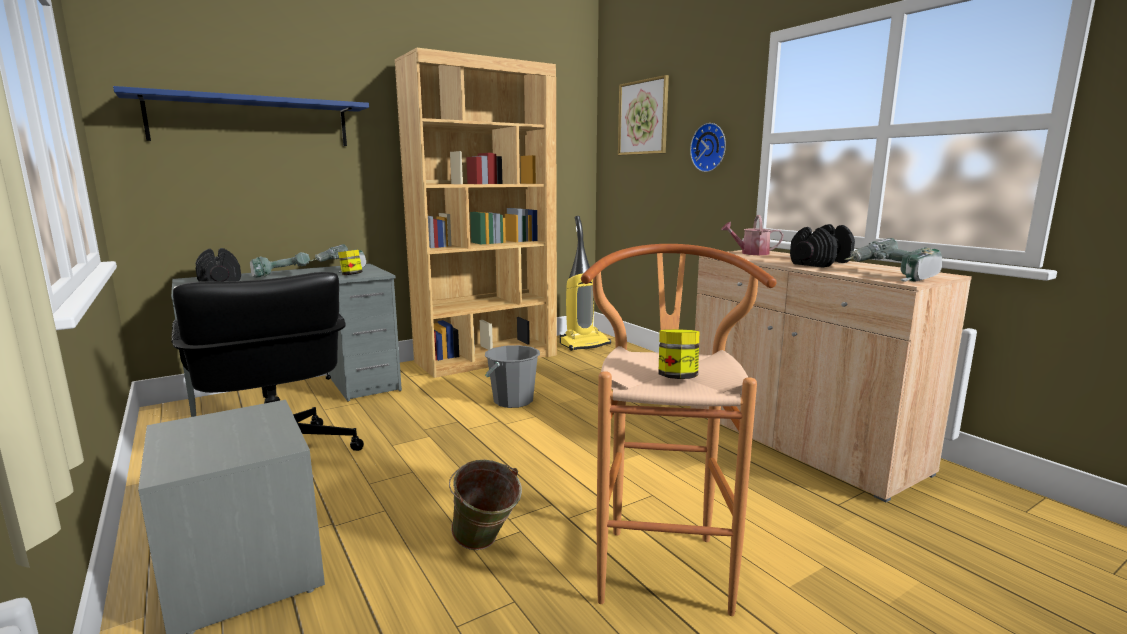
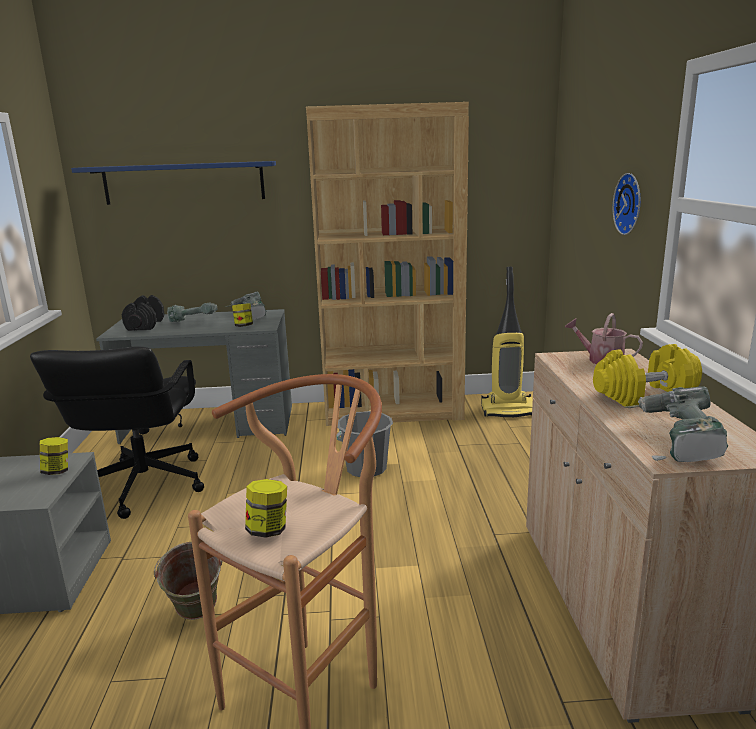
camera: 30 degrees right, 5 degrees up
(265, 421) = (57, 471): none -> jar
(643, 117) = (585, 154): picture -> none
(820, 263) = (644, 395): black dumbbell -> yellow dumbbell

